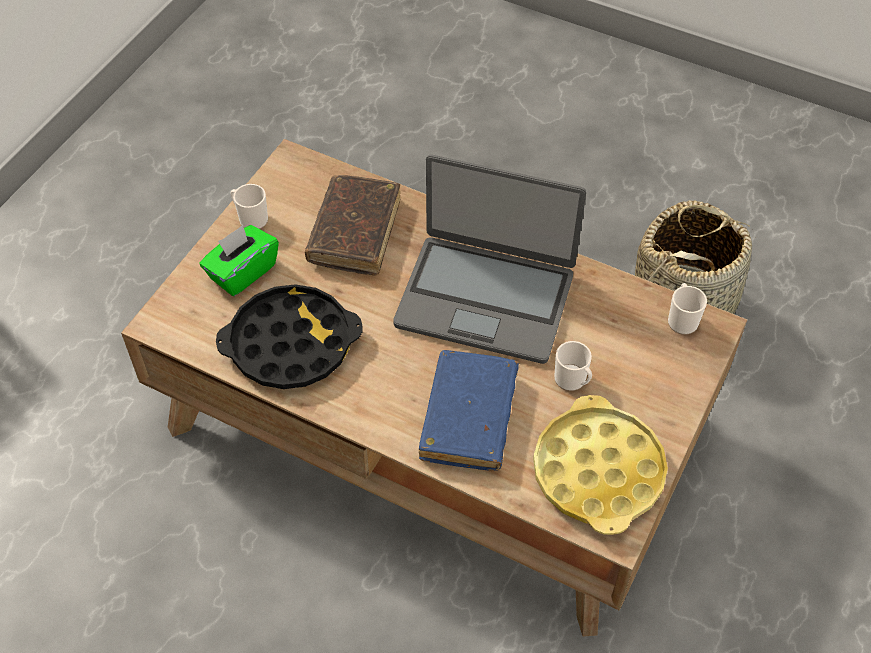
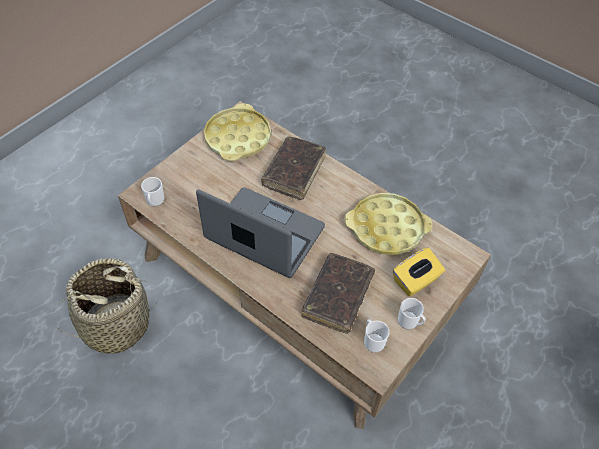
camera: 170 degrees left, 0 degrees up
(242, 272) = (415, 281): green tissue box -> yellow tissue box
(291, 344) = (386, 228): black tray -> yellow tray
(469, 417) = (294, 172): blue book -> brown book
(572, 380) = (232, 180): mug -> mug (372, 341)

